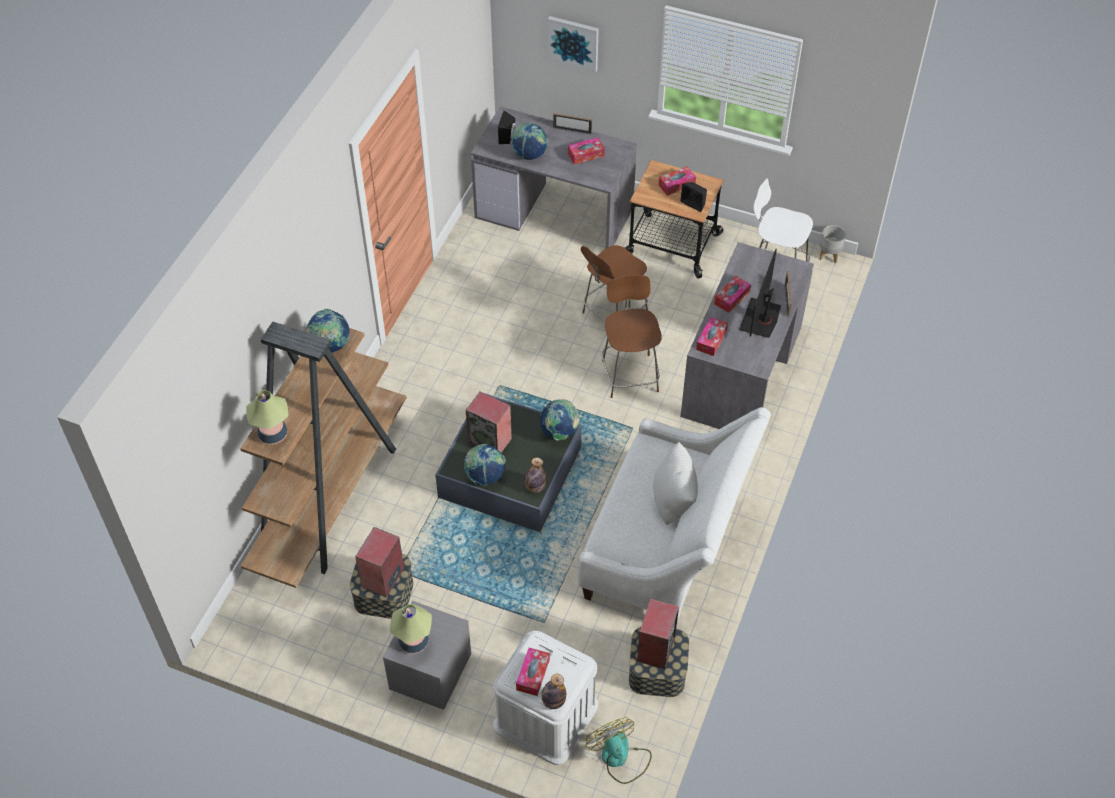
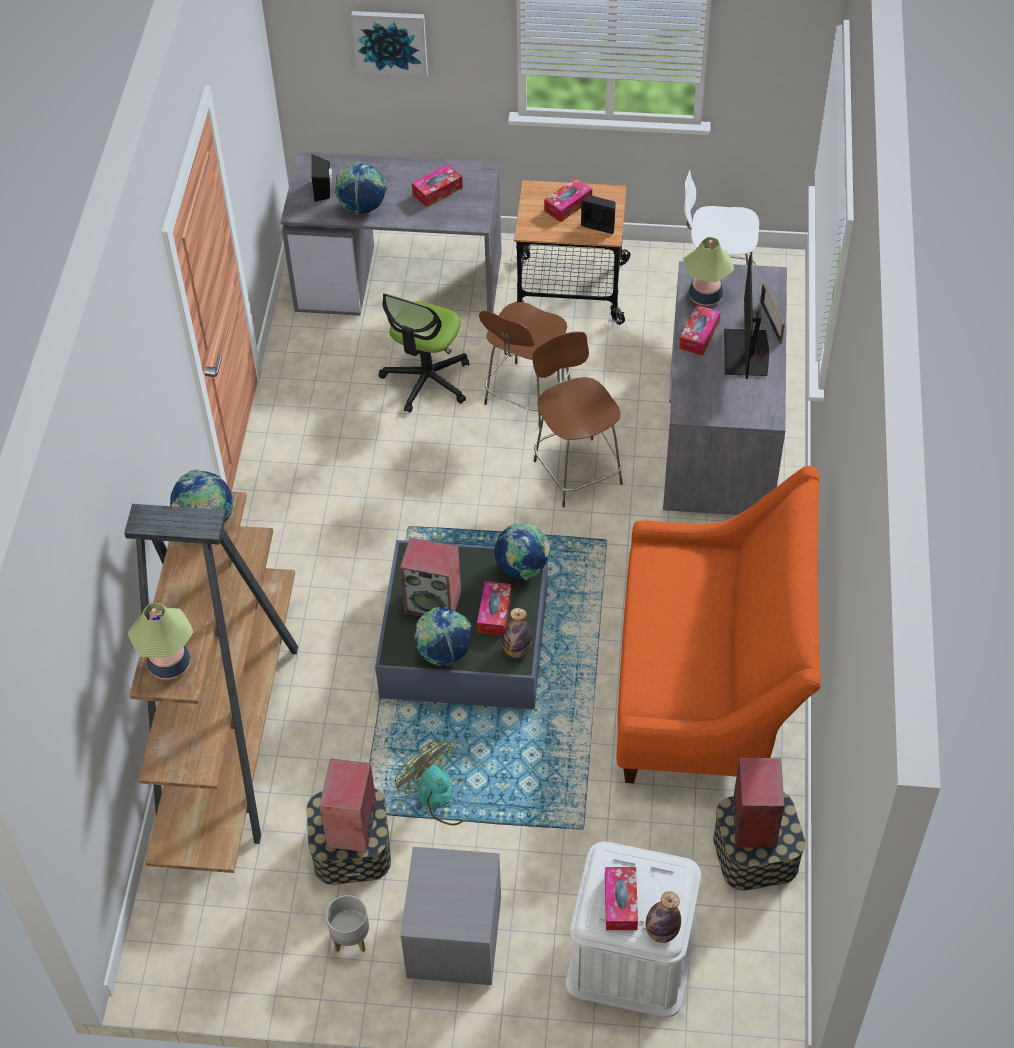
camera: 15 degrees left, 0 degrees up
(413, 641) = (435, 902): table lamp -> table lamp (705, 296)
(548, 287) = (427, 380): none -> office chair
(572, 130) = (407, 163): picture frame -> none
(619, 758) = (749, 983): fan -> fan (442, 796)
(668, 546) = (709, 685): white sofa -> orange sofa
(674, 503) = (716, 624): white pillow -> none
(711, 340) = (693, 396): tissue box -> tissue box (494, 613)
(828, 255) = (774, 257): grey planter -> grey planter (350, 938)

